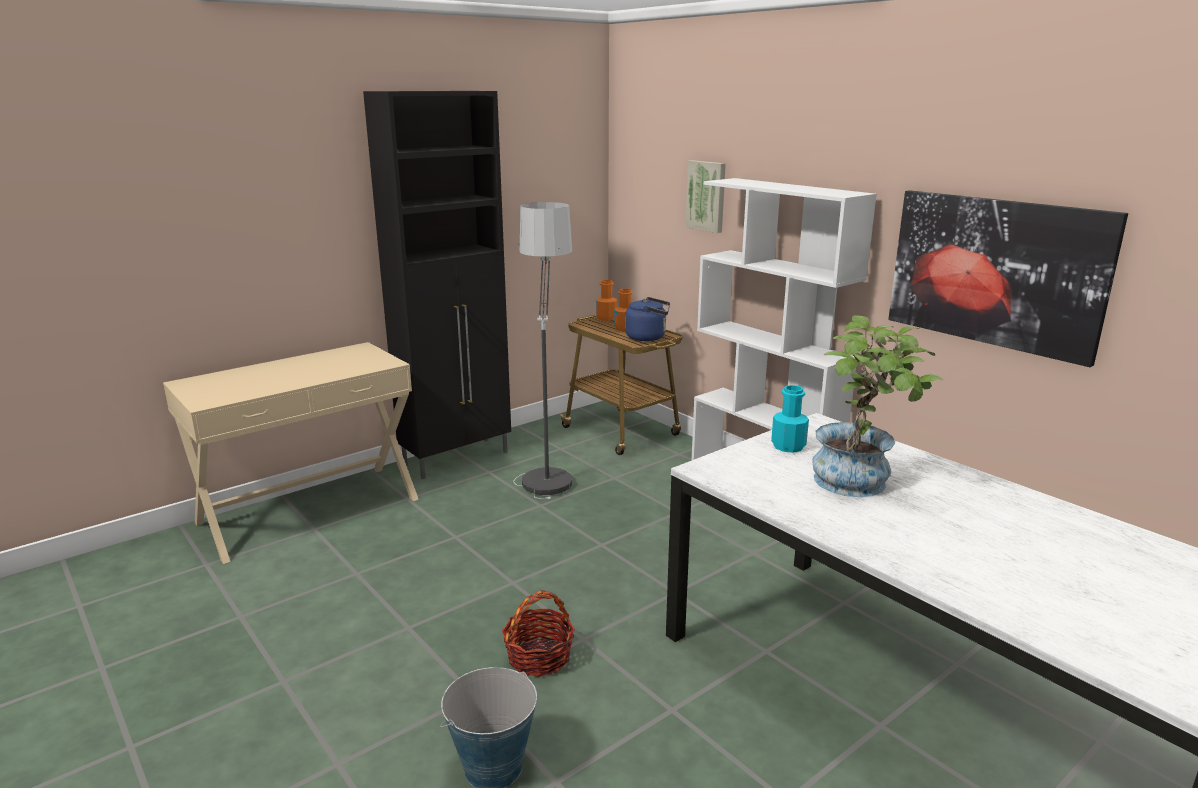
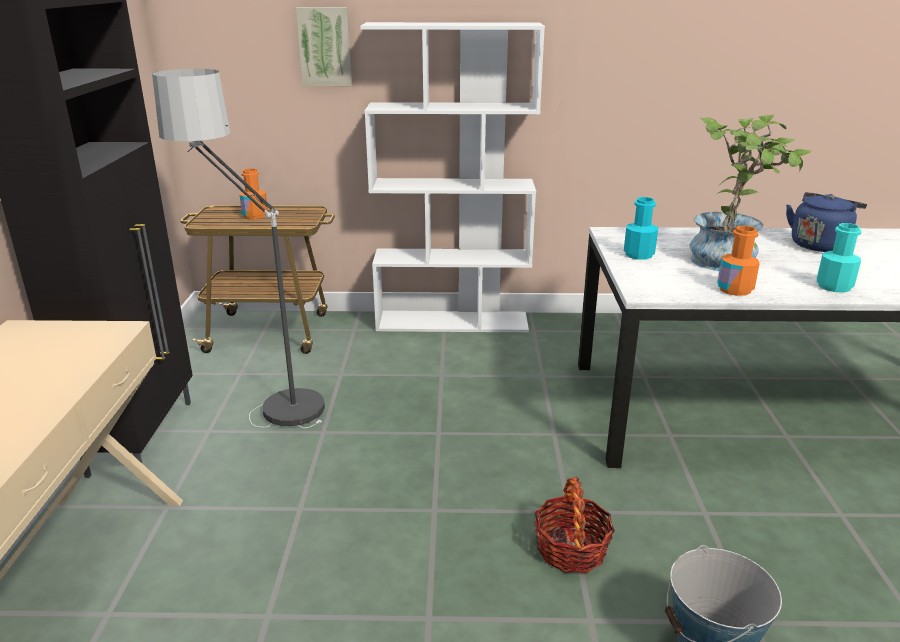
camera: 50 degrees left, 5 degrees up
(606, 318) = (213, 211): orange bottle -> orange bottle (734, 289)
(648, 337) = (300, 216): blue kettle -> blue kettle (819, 244)
(893, 544) = (834, 286): none -> turquoise bottle
(995, 272) = (651, 78): picture -> none

